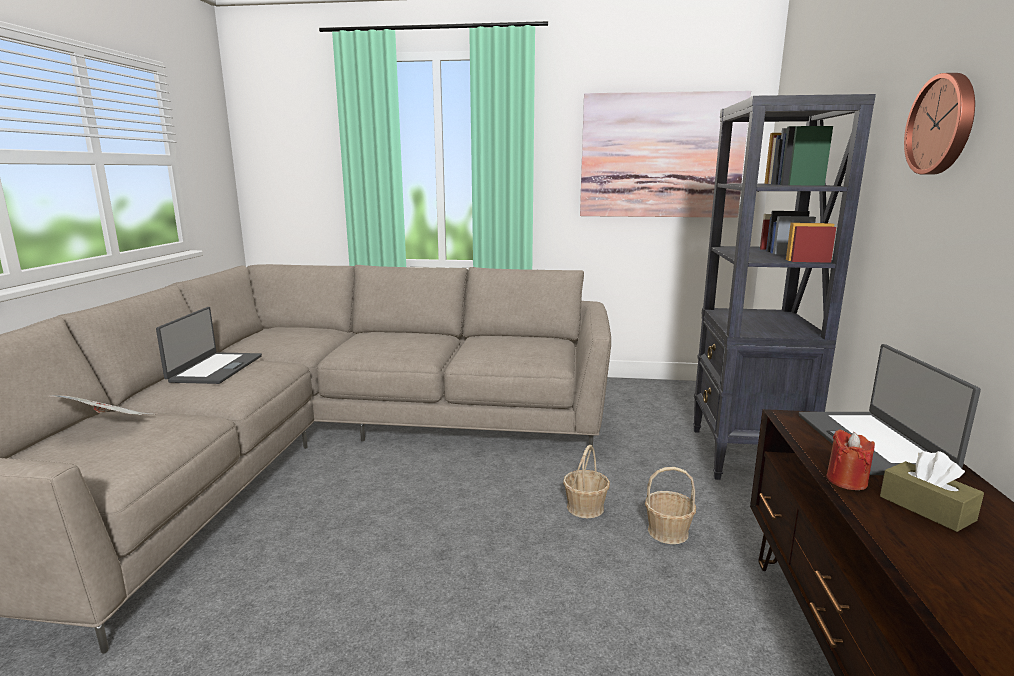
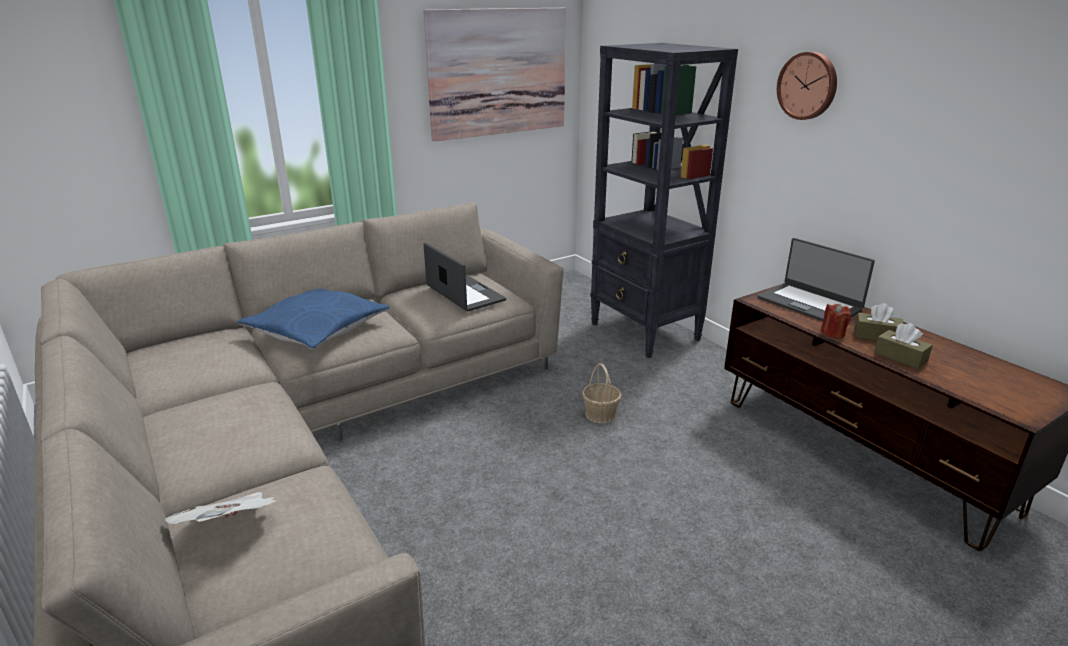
camera: 40 degrees left, 10 degrees up
(215, 368) = (198, 423): laptop -> laptop (464, 294)
(378, 342) = (317, 329): none -> blue pillow
(668, 532) = (667, 407): basket -> none
(922, 546) = (900, 357): none -> brown tissue box

